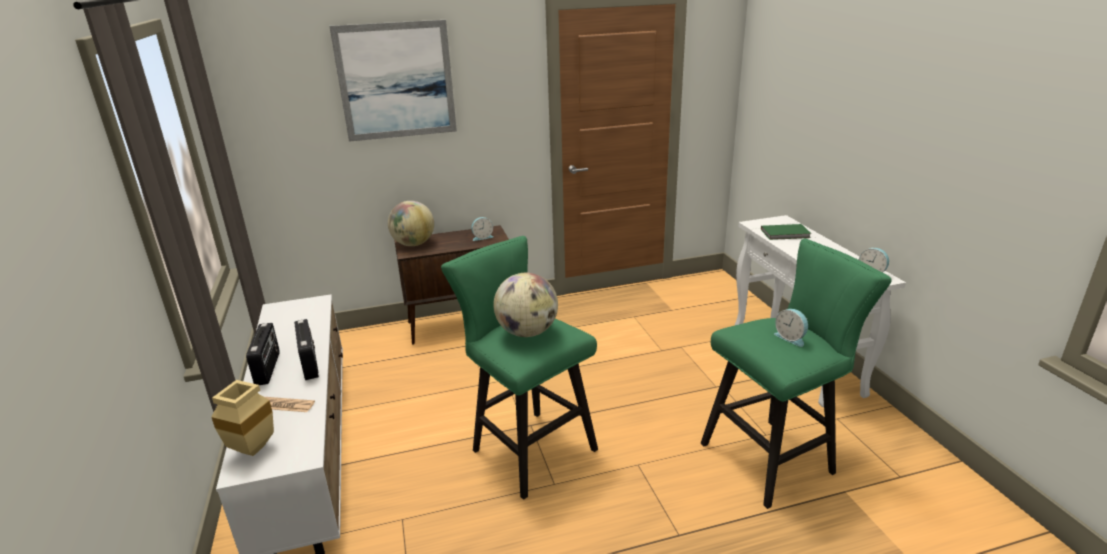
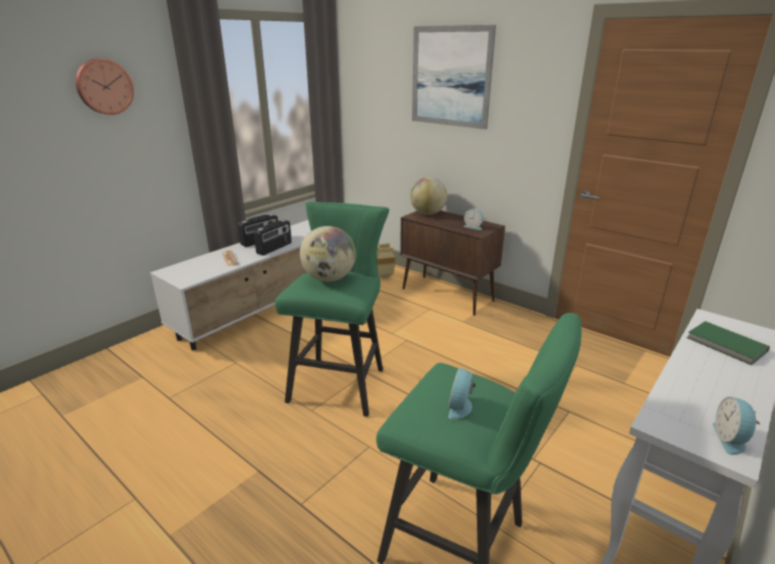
camera: 55 degrees right, 0 degrees up
(61, 208) = (104, 86): none -> wall clock
(253, 448) = (187, 266): beige vase -> beige vase (385, 276)

